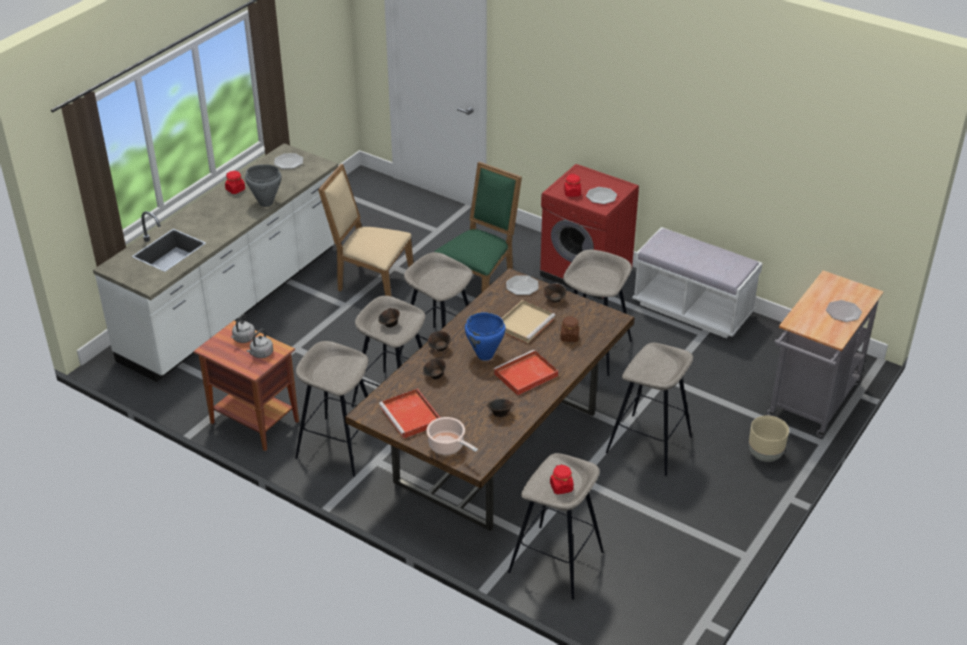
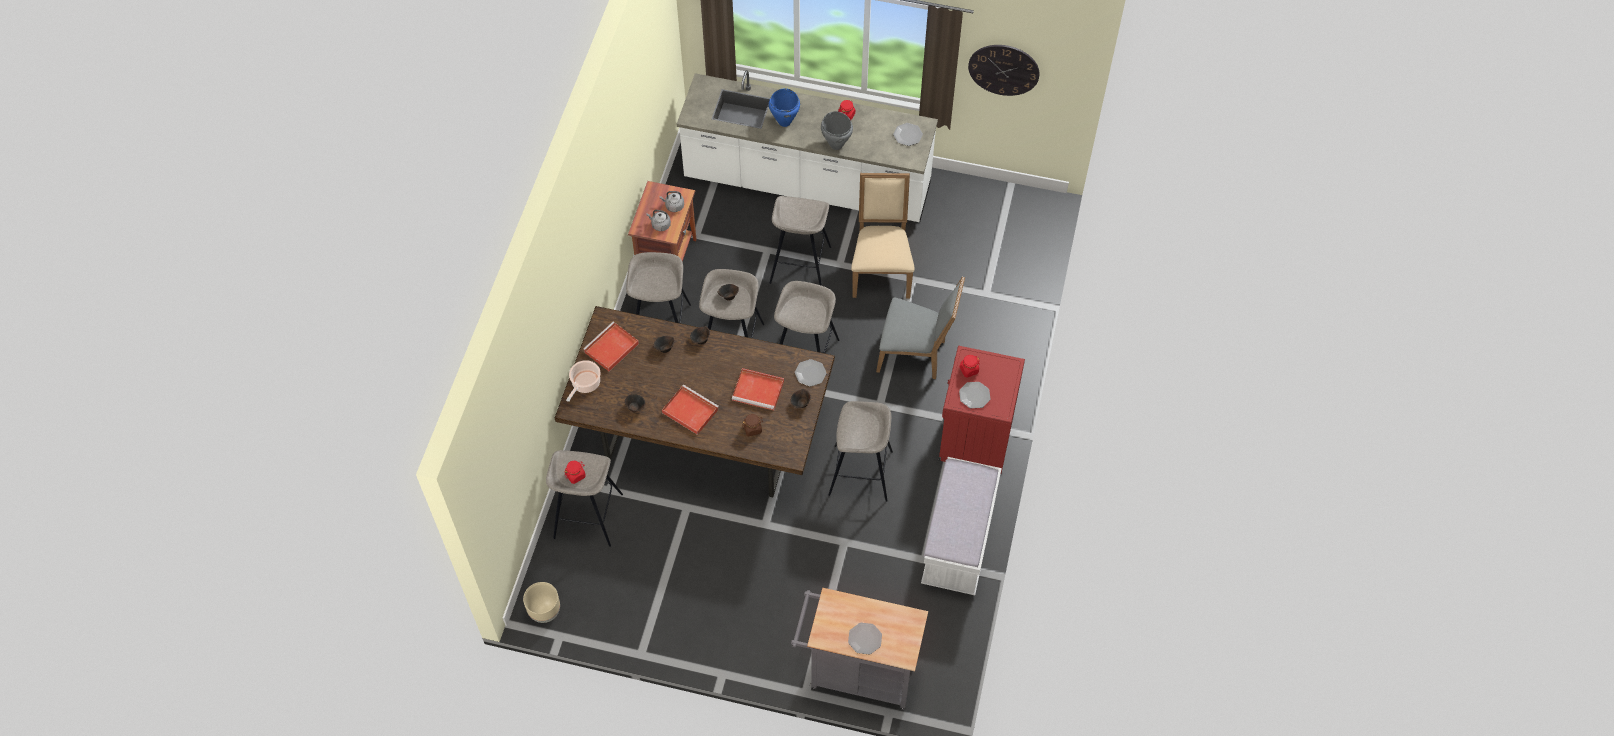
camera: 70 degrees right, 20 degrees up
(300, 52) = (1003, 69): none -> wall clock
(479, 285) = (915, 354): green chair -> grey chair
(485, 355) = (703, 375): blue cooking pot -> blue cooking pot (784, 122)
(525, 323) = (759, 390): beige tray -> red tray
(649, 445) = (748, 549): grey stool -> grey stool (800, 265)
(765, 455) = (770, 645): beige planter -> beige planter (544, 612)

